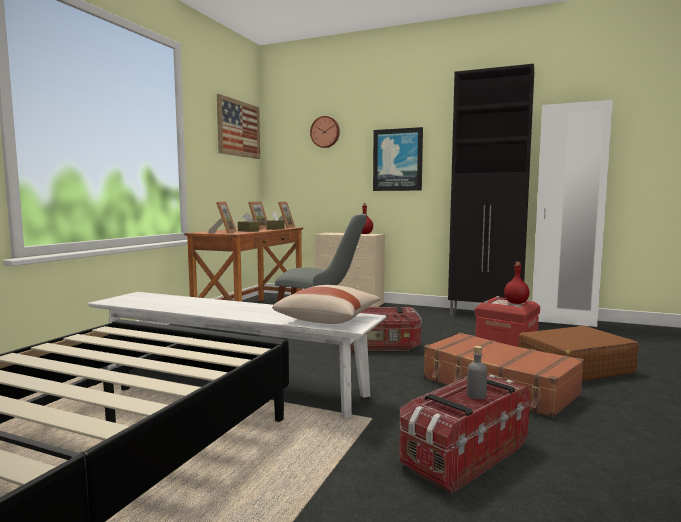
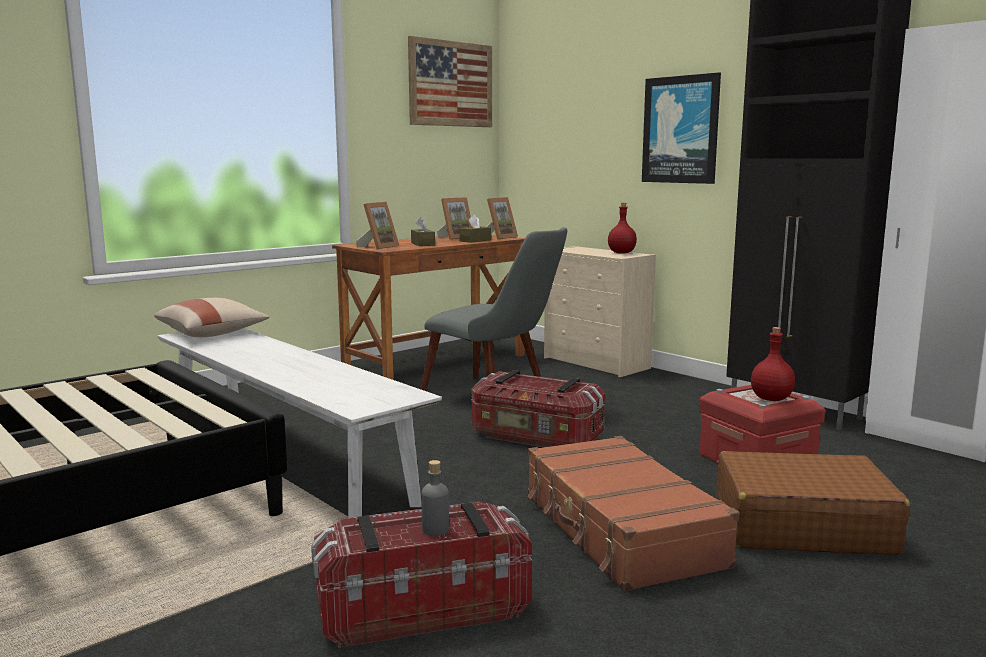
camera: 25 degrees right, 5 degrees up
(325, 132) = (580, 83): wall clock -> none
(329, 320) = (355, 393): beige pillow -> beige pillow (213, 334)

